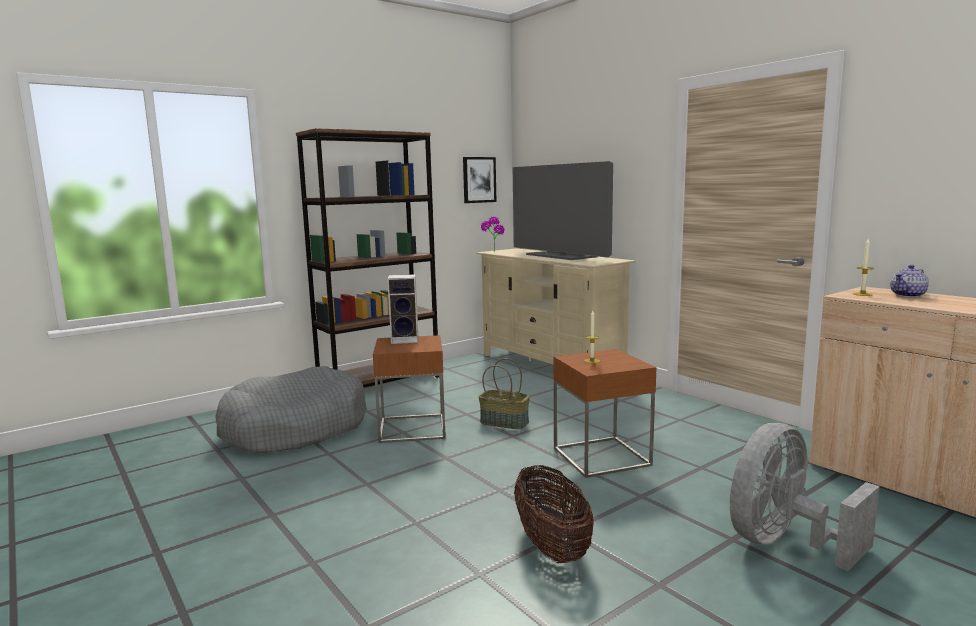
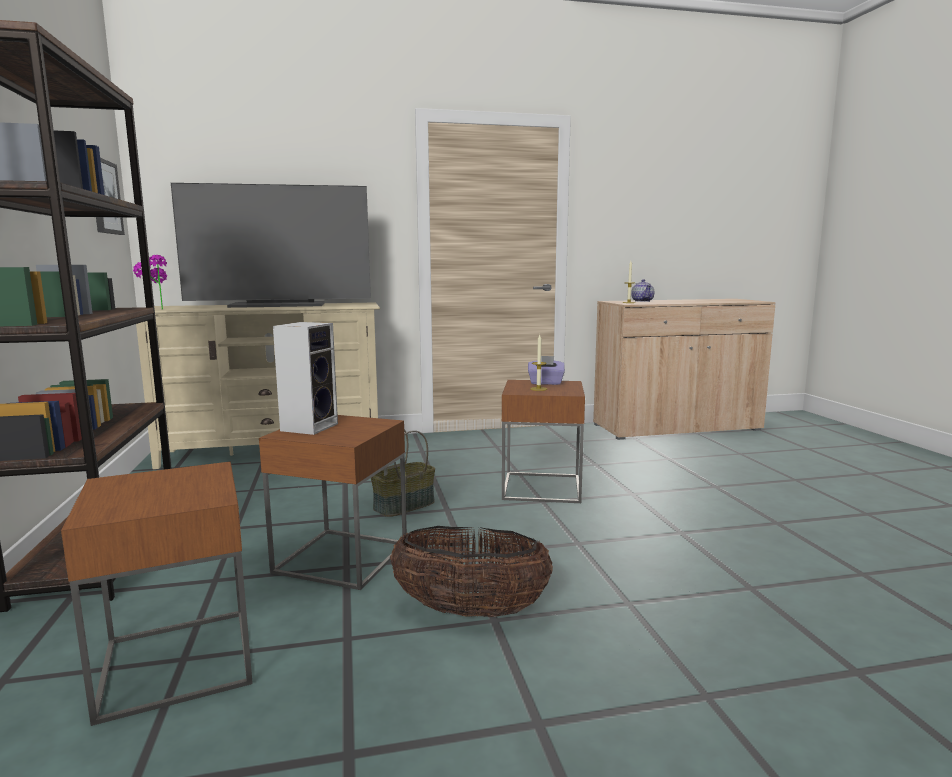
camera: 65 degrees left, 0 degrees up
(294, 428) = (177, 662): grey dog bed -> brown side table
(551, 546) = (708, 545): basket -> basket (470, 611)
(622, 359) = (545, 383): none -> purple tissue box
(784, 543) = (726, 476): grey fan -> none

